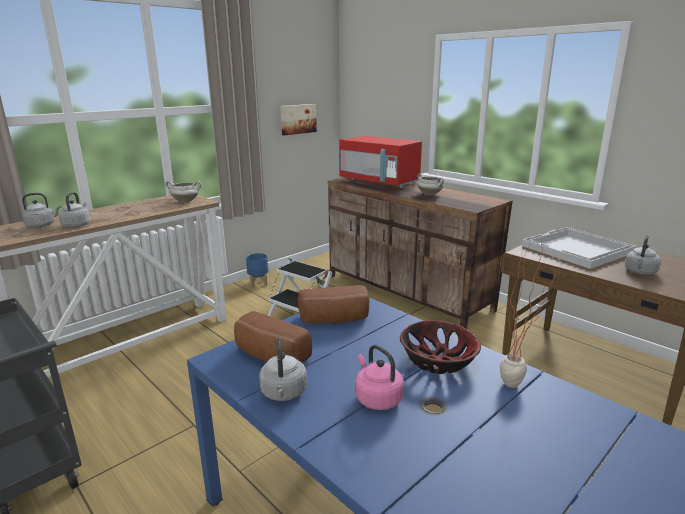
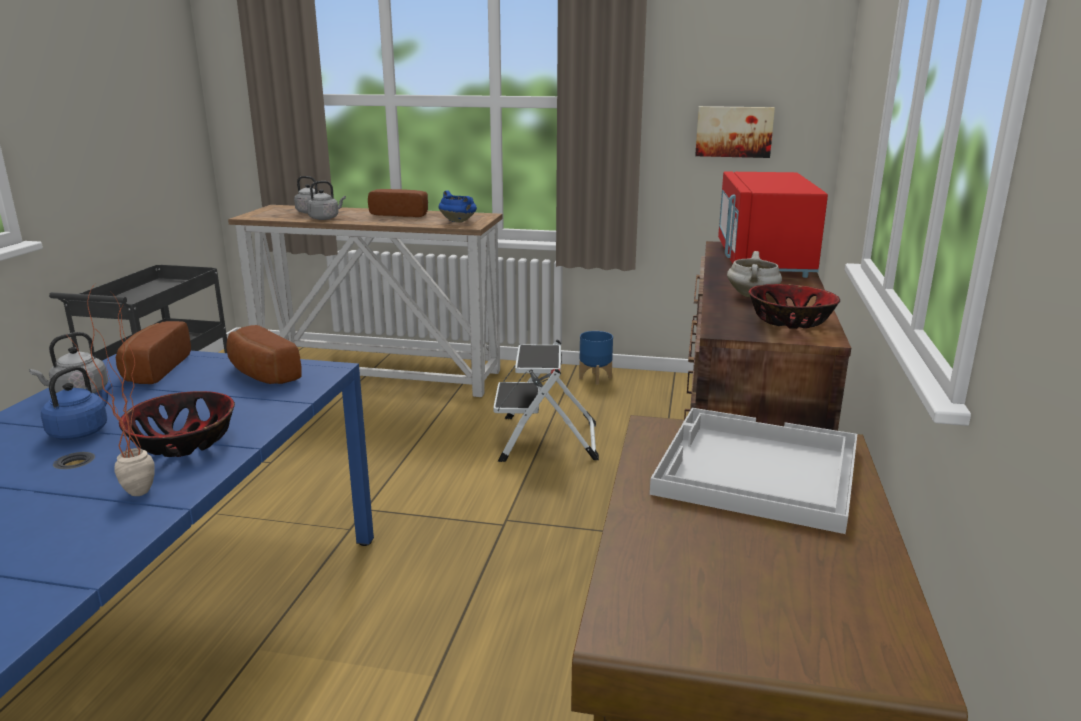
camera: 55 degrees right, 0 degrees up
(125, 208) = (401, 214): none -> bread
(186, 201) = (459, 221): white cooking pot -> blue cooking pot
(377, 398) = (81, 431): pink kettle -> blue kettle
(471, 198) = (790, 321): none -> bowl
(640, 272) = (705, 548): grey kettle -> none

